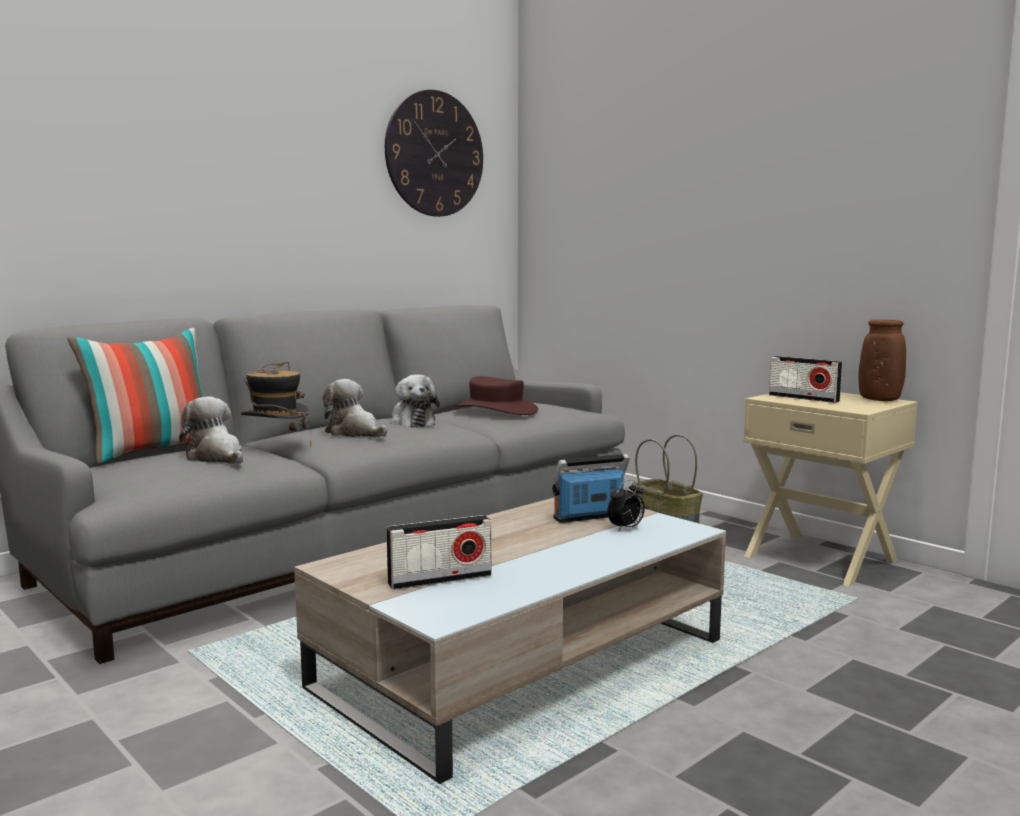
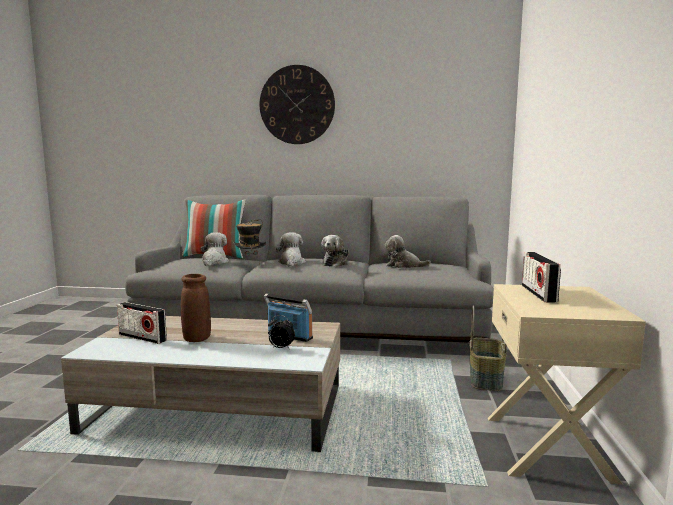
camera: 50 degrees right, 0 degrees up
(434, 154) = (438, 98): wall clock -> wall clock (297, 105)
(496, 409) = (403, 265): brown hat -> plush toy
(880, 399) = (607, 310): brown vase -> brown vase (197, 339)

